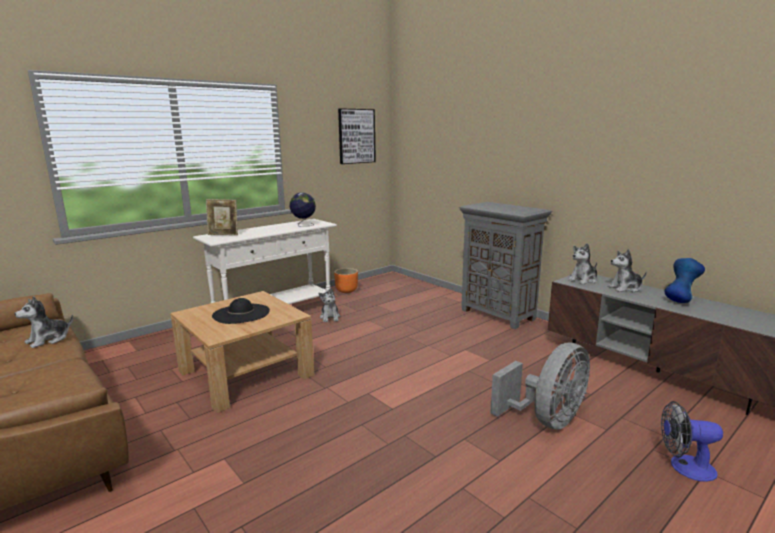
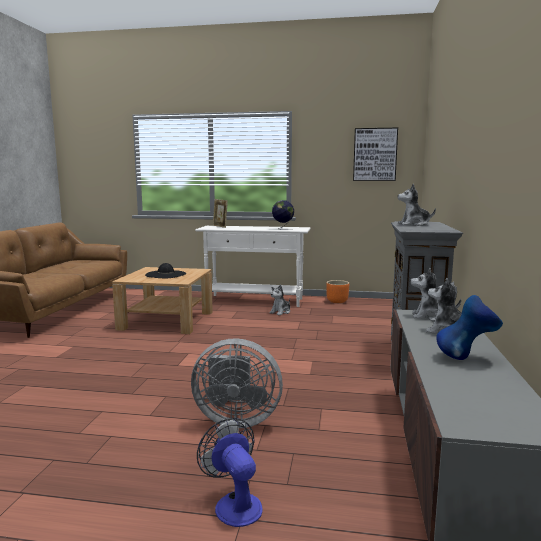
camera: 50 degrees right, 5 degrees down
(48, 340) = (88, 265): plush toy -> plush toy (414, 224)

